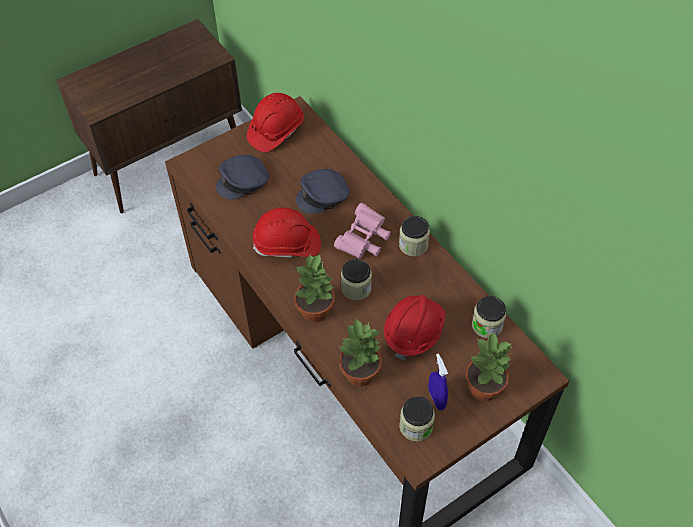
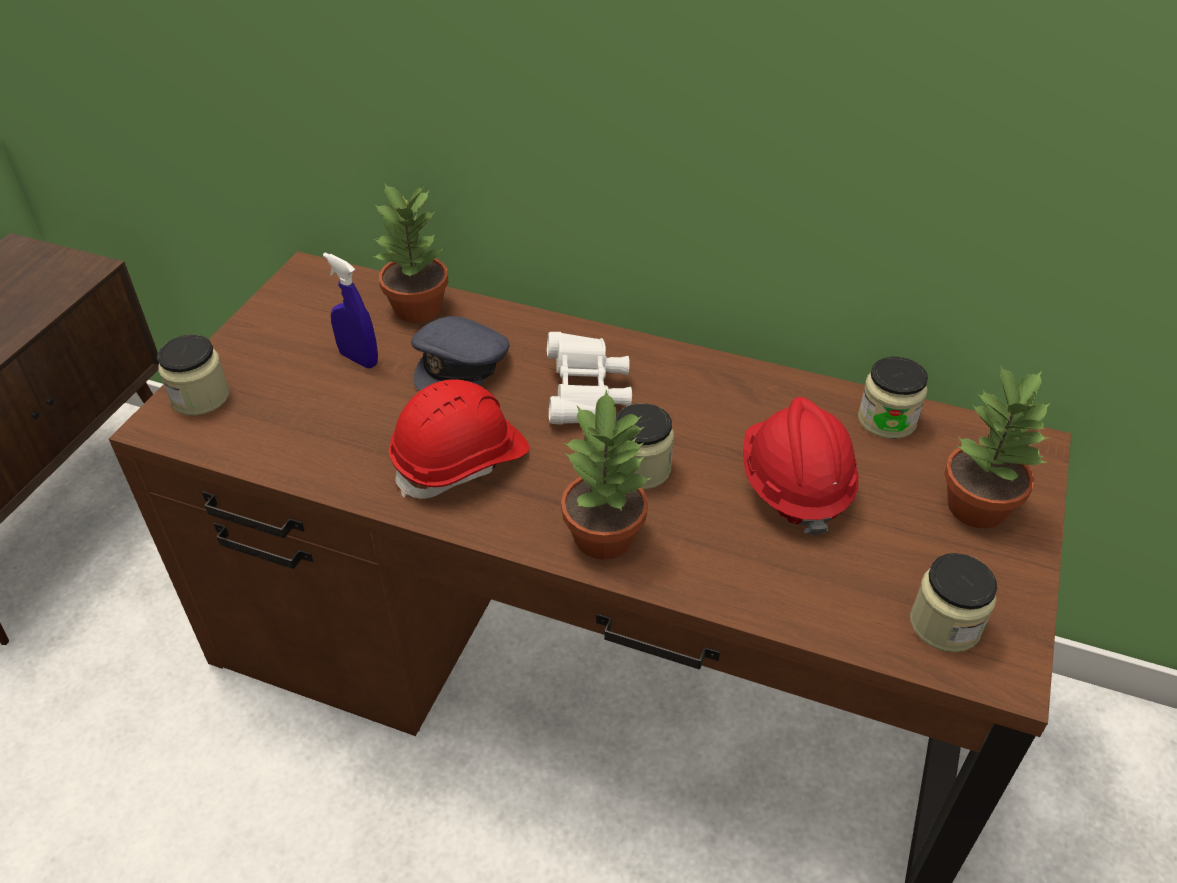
camera: 35 degrees left, 10 degrees down
(243, 182) = (297, 404): grey cap -> none
(275, 131) = (295, 311): red hard hat -> none
(360, 374) = (775, 595): potted plant -> potted plant (418, 309)
(364, 240) = (586, 395): pink binoculars -> white binoculars
(413, 245) = (669, 367): jar -> jar (200, 397)
(436, 399) = (930, 563): blue spray bottle -> blue spray bottle (359, 359)

